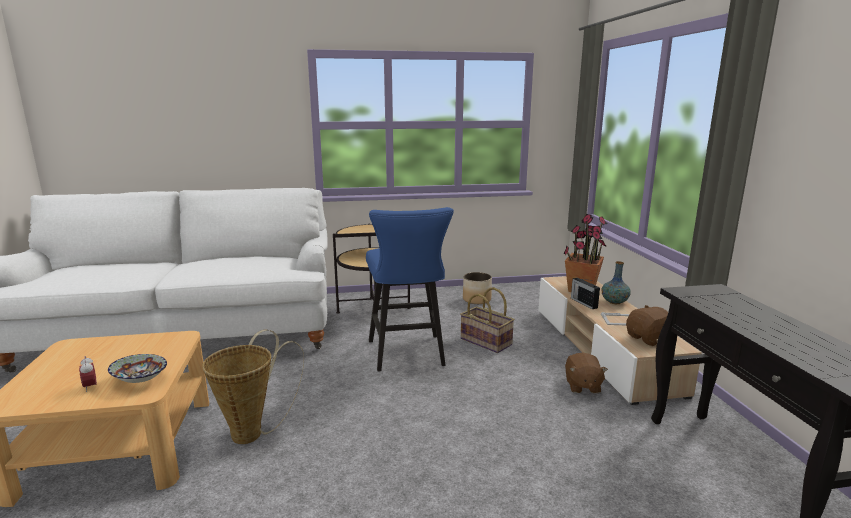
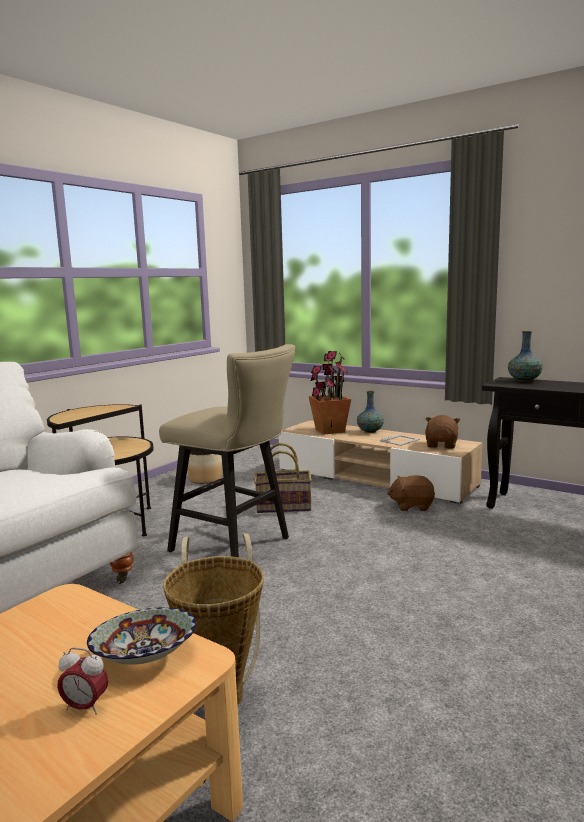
camera: 45 degrees left, 5 degrees down
(407, 355) = (237, 545): blue stool -> beige stool
(582, 386) = (412, 506): brown plush toy -> brown plush toy turned 135 degrees clockwise
(583, 302) = (352, 438): radio -> none
(730, 296) = (524, 380): none -> vase

